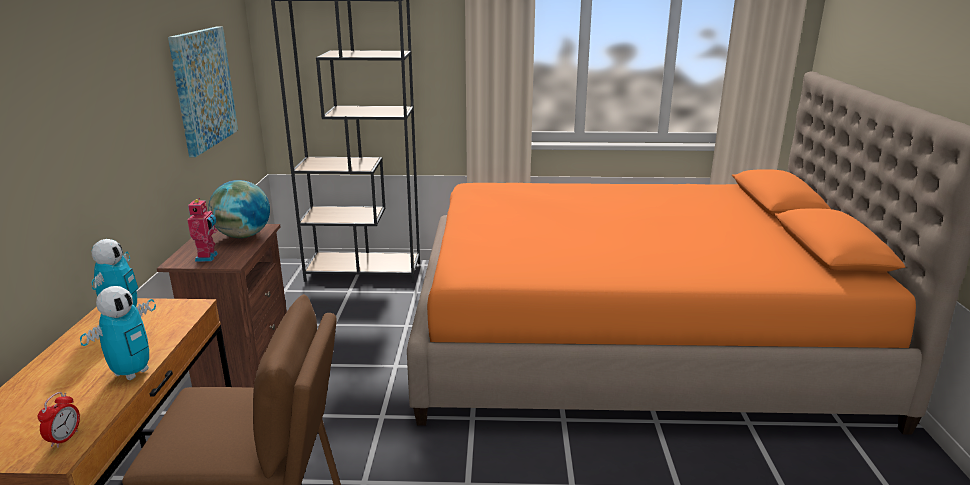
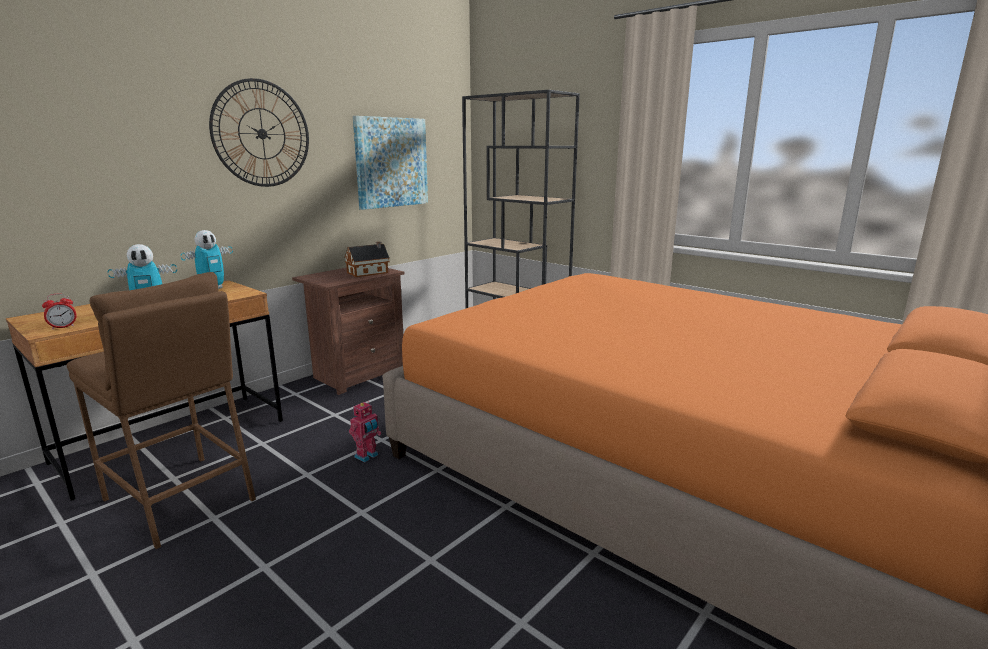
camera: 40 degrees right, 5 degrees down
(100, 83) = (262, 134): none -> wall clock
(208, 257) = (325, 278): toy robot -> toy robot (367, 456)
(243, 236) = (369, 272): globe -> toy house

